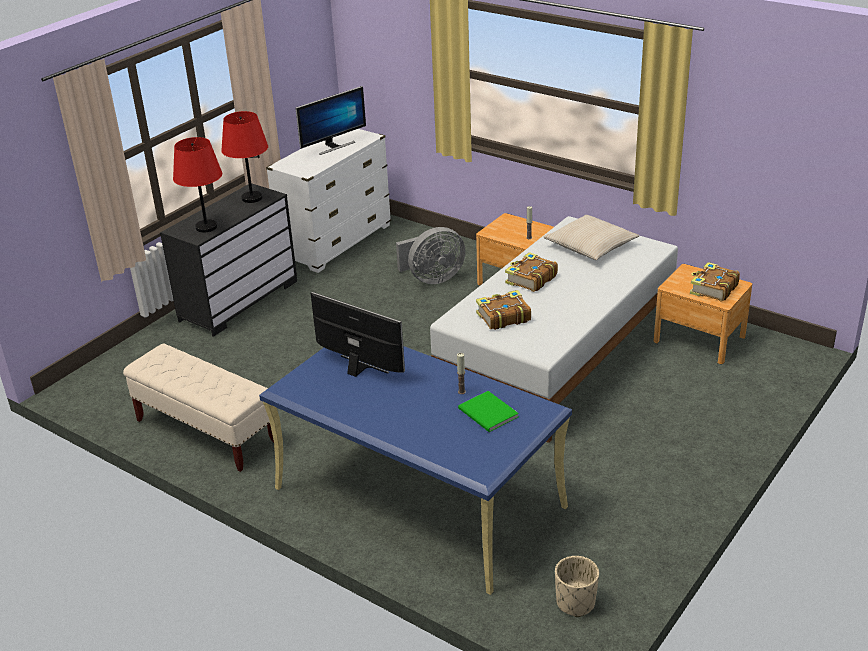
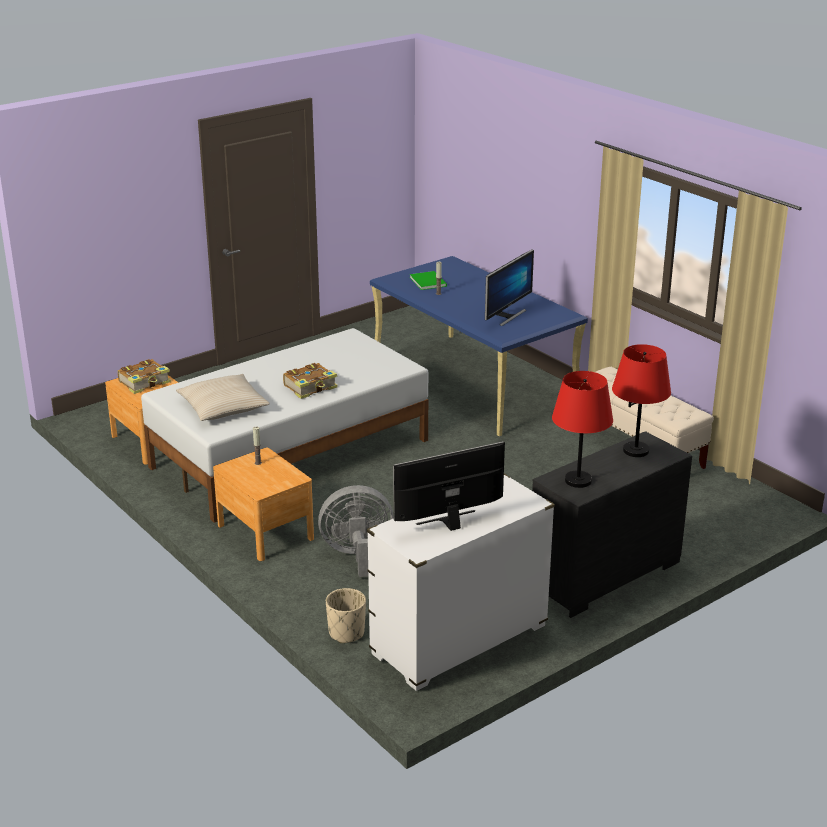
camera: 165 degrees left, 5 degrees down
(359, 368) = (507, 316): monitor -> monitor turned 105 degrees counterclockwise
(502, 317) = (361, 363): book -> none
(575, 603) = (403, 326): beige planter -> beige planter (347, 633)

